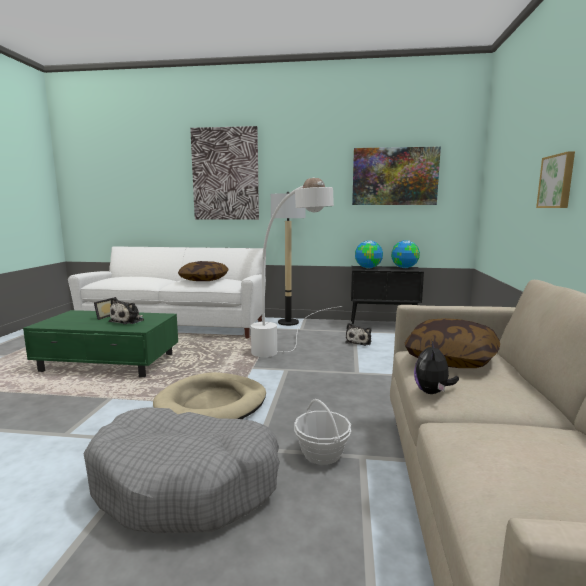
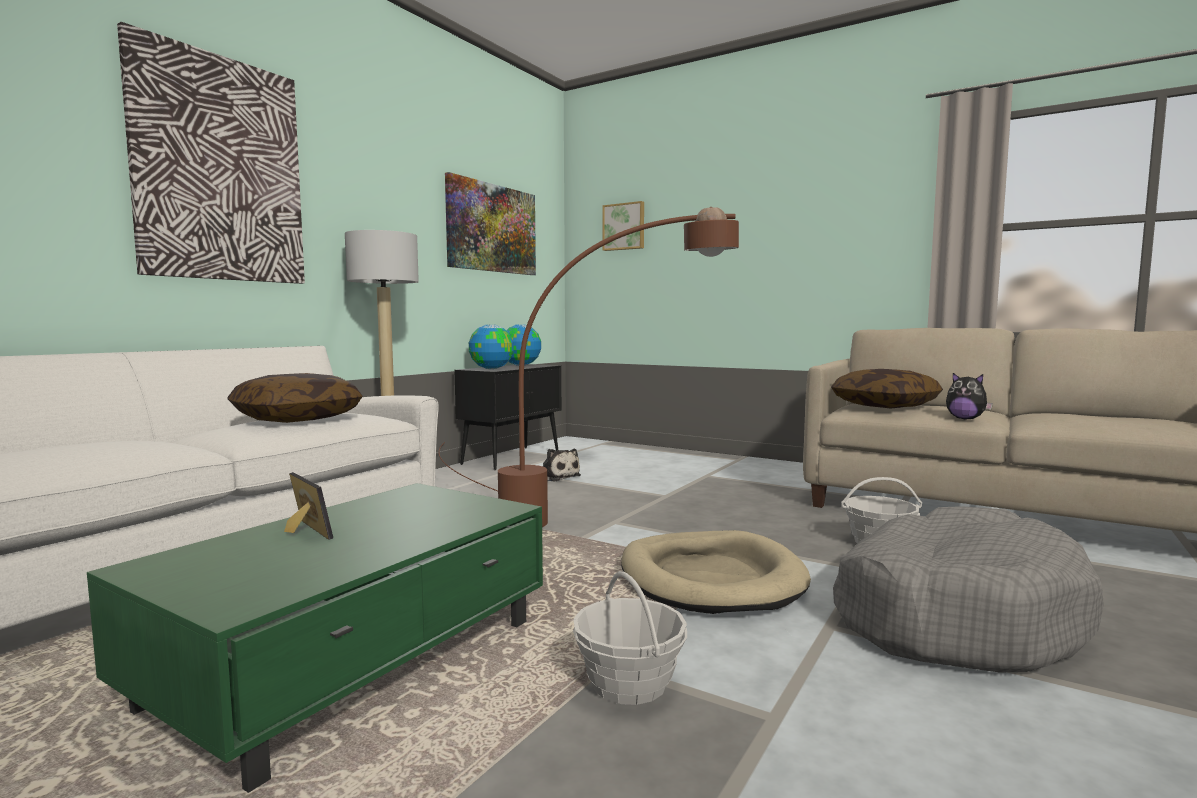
camera: 65 degrees left, 5 degrees down
(94, 404) = (629, 683): none -> basket
(128, 321) = (408, 514): plush toy -> none
(292, 360) = (581, 514): white floor lamp -> brown floor lamp
(557, 181) = (759, 249): picture -> picture (624, 226)

